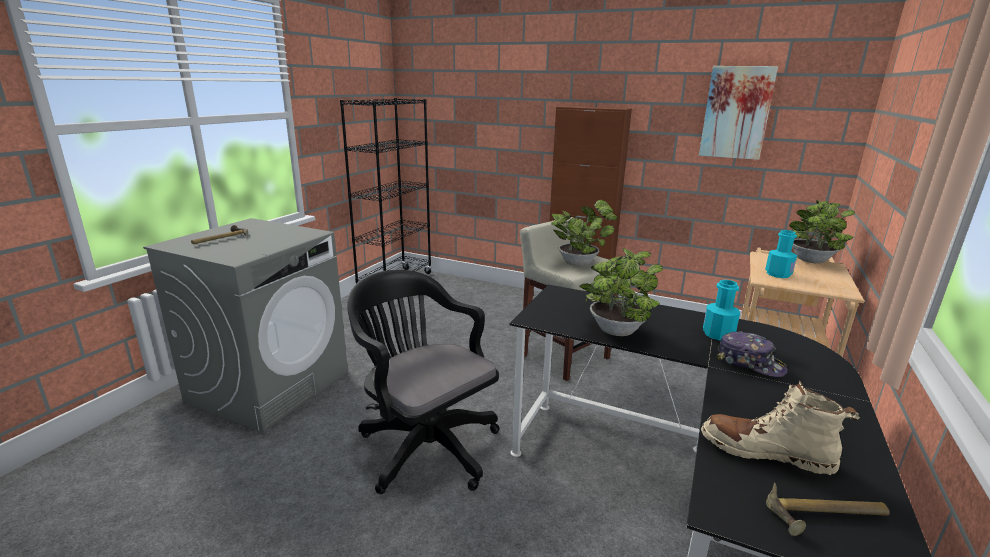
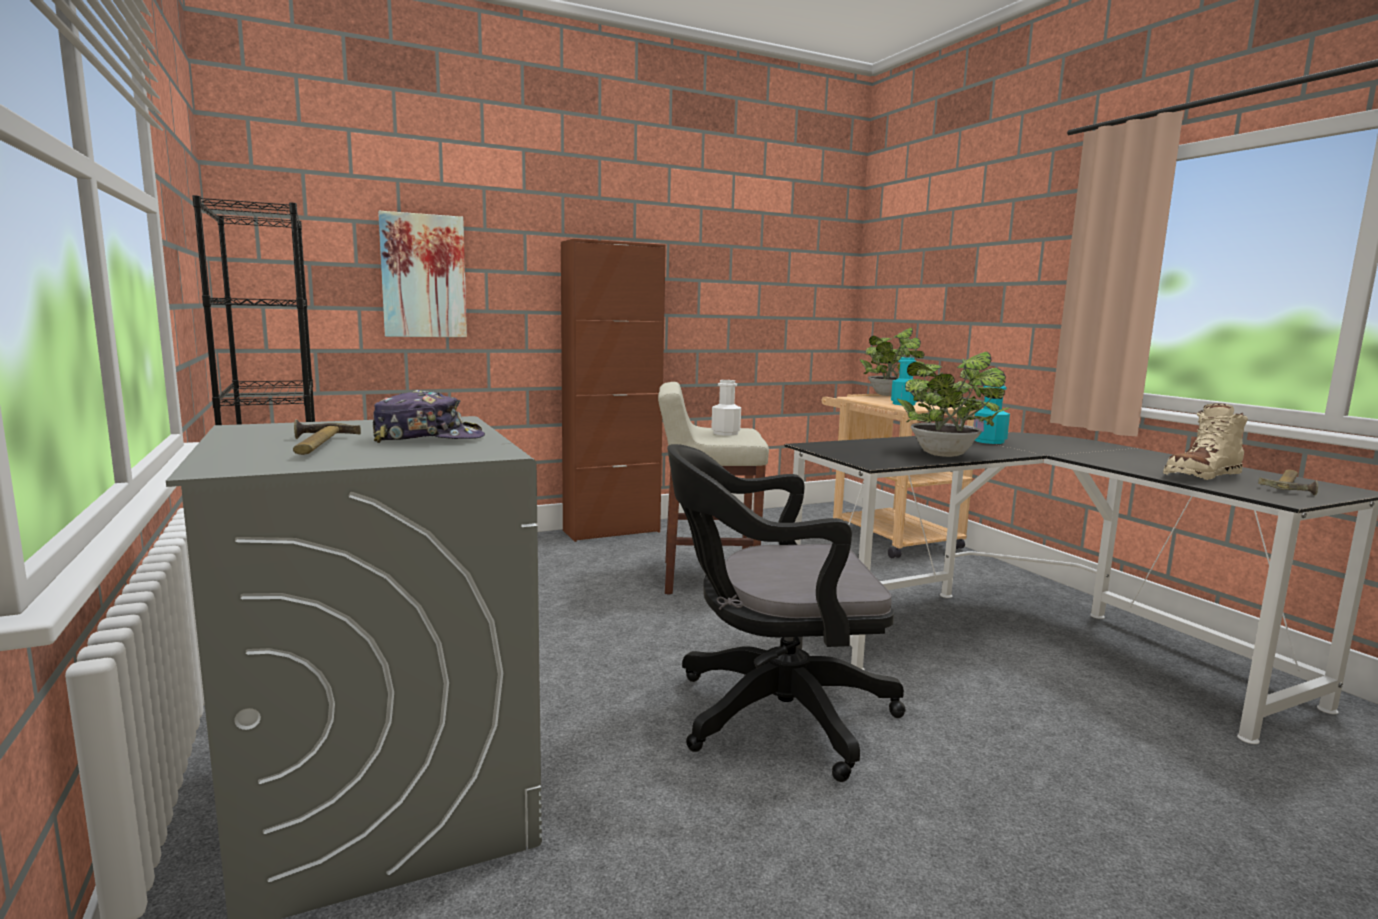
camera: 50 degrees left, 10 degrees down
(580, 263) = (725, 433): potted plant -> white bottle
(736, 113) = (756, 255): picture -> picture (423, 276)
(750, 363) = (1052, 448): cap -> cap (429, 438)

